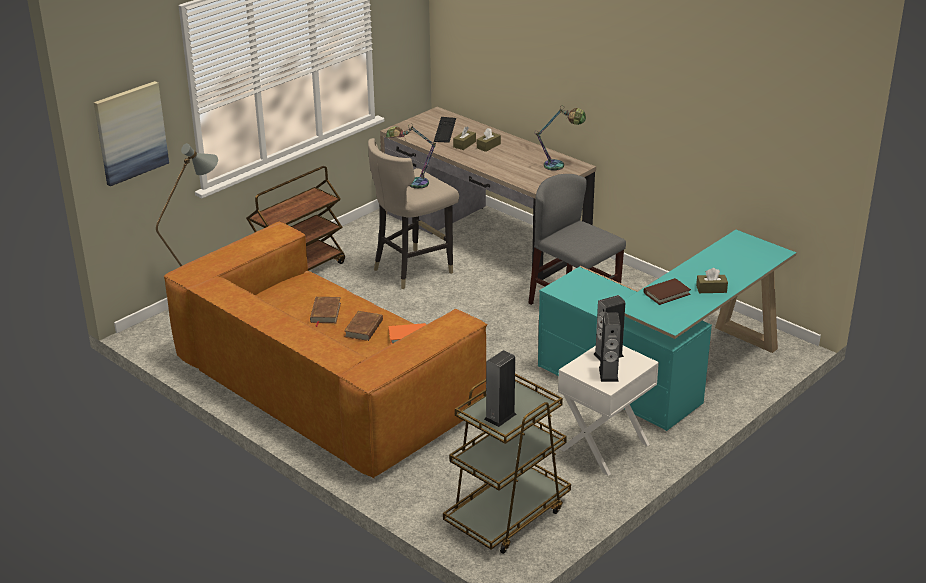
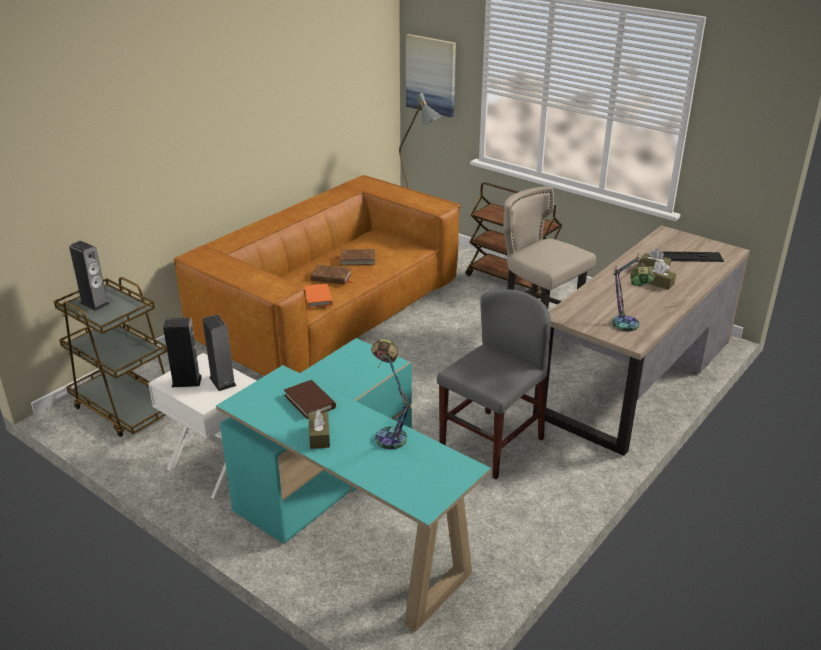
camera: 85 degrees right, 0 degrees up
(412, 184) = (548, 250): table lamp -> table lamp (390, 433)

